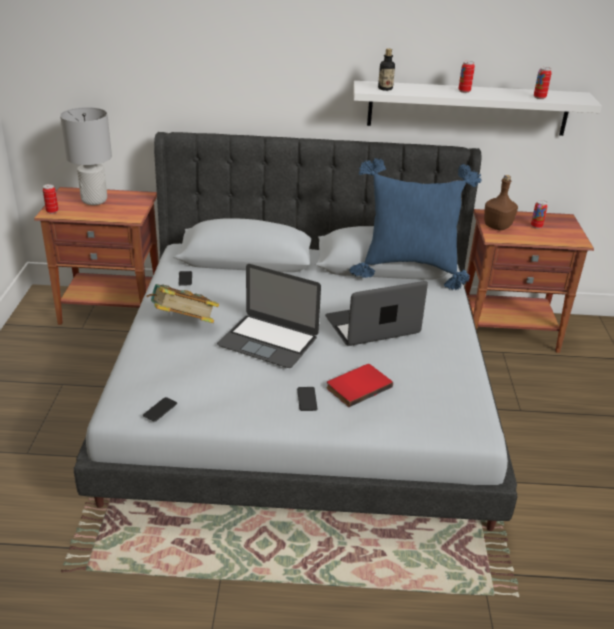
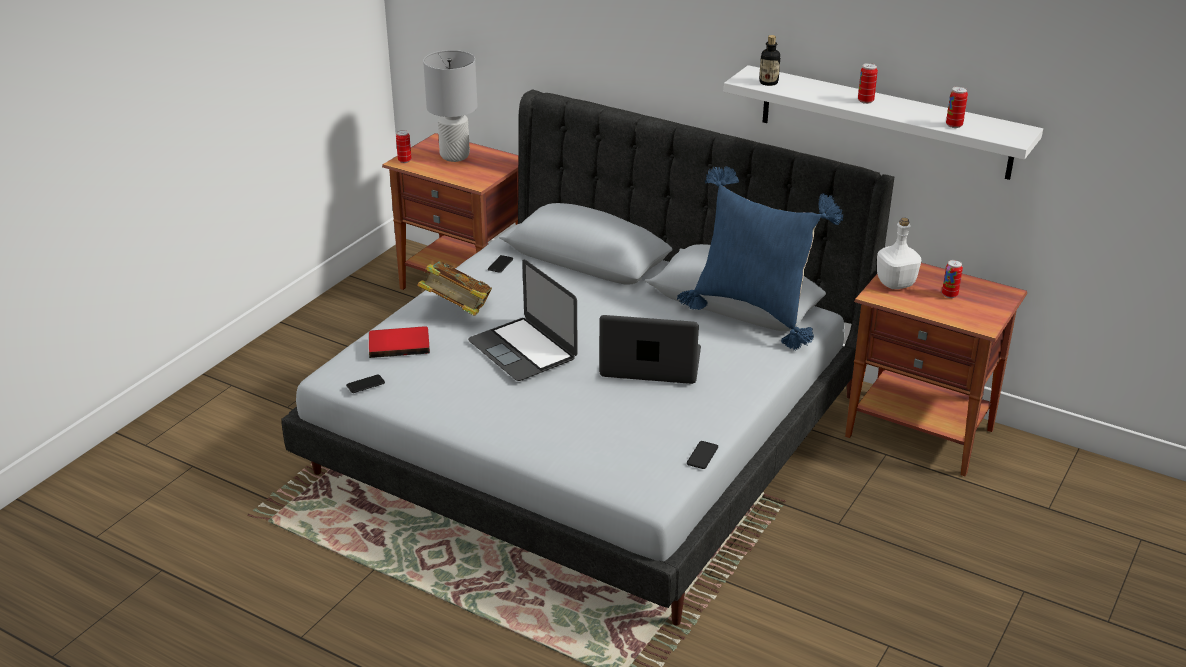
camera: 30 degrees right, 0 degrees up
(307, 399) = (509, 415): phone -> phone (702, 455)
(357, 386) = (572, 417): red book -> red book (399, 343)
(497, 227) = (894, 284): brown bottle -> white bottle

